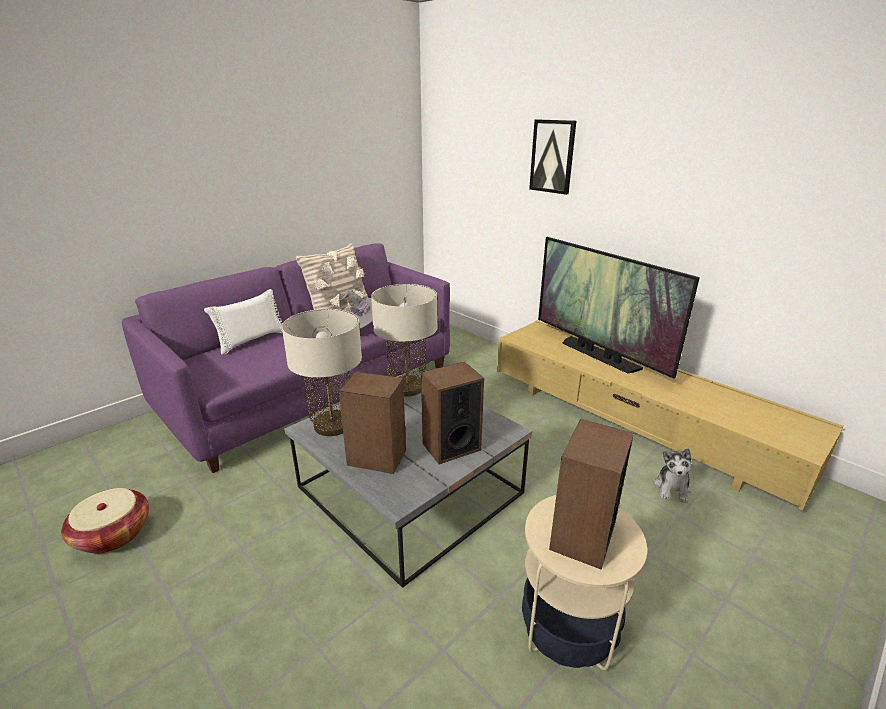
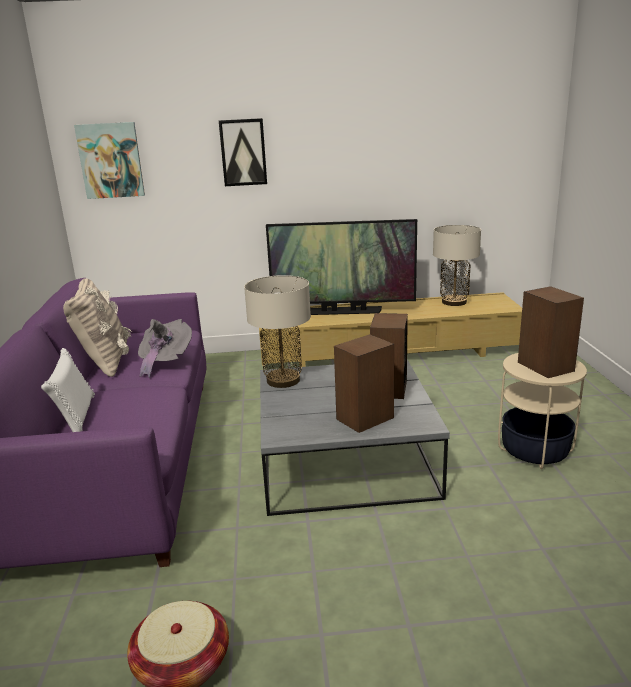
camera: 50 degrees left, 5 degrees down
(332, 425) = (291, 425): table lamp -> table lamp (454, 302)
(454, 149) = (111, 160): none -> picture
(672, 488) = (461, 371): plush toy -> none

